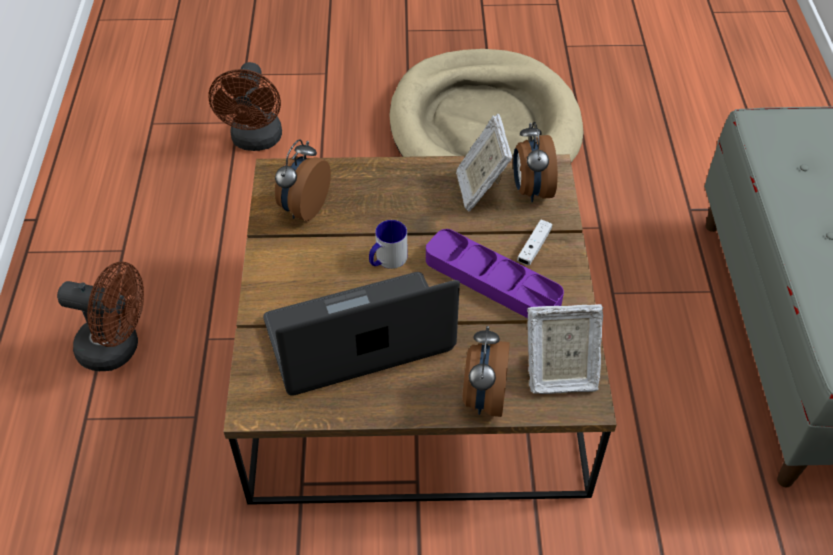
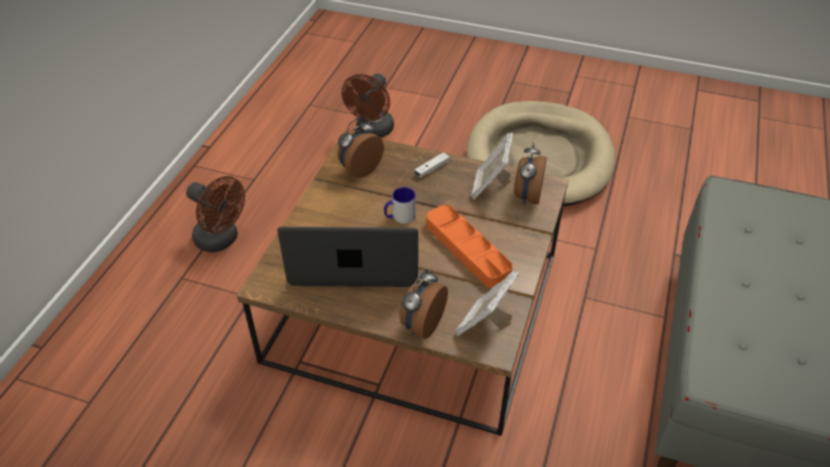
camera: 20 degrees right, 5 degrees down
(492, 281) = (467, 249): purple tray -> orange tray
(534, 247) = (509, 235): white game controller -> white game controller (432, 169)
(559, 374) = (484, 324): picture frame -> picture frame turned 105 degrees clockwise

